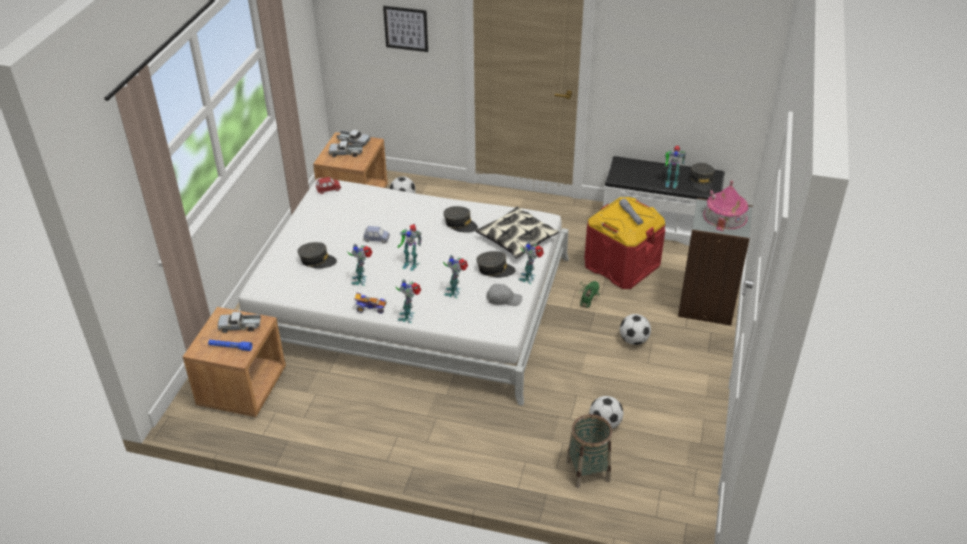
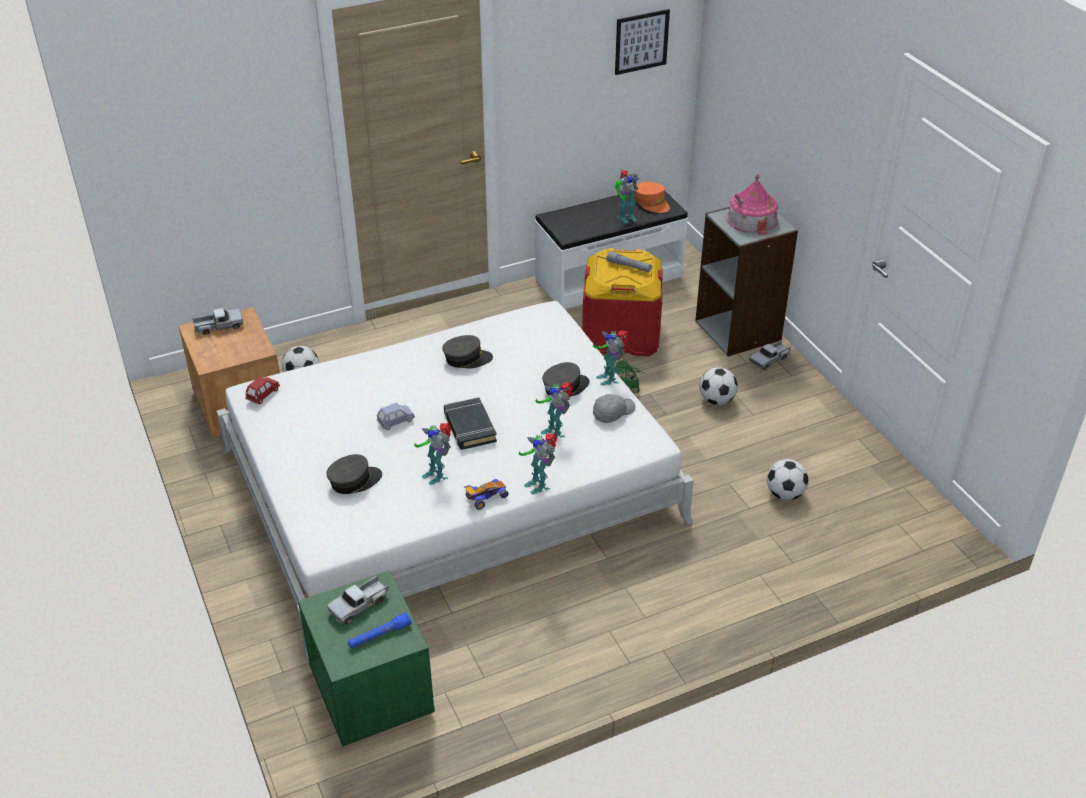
camera: 40 degrees left, 0 degrees up
(242, 388) = (371, 692): brown nightstand -> green nightstand
(346, 153) = (227, 344): toy truck -> toy truck (769, 359)
(406, 28) = (247, 142): picture -> picture (641, 41)
(410, 263) = (469, 427): toy robot -> black book
(516, 239) = (546, 345): pillow -> none
(588, 471) = (822, 547): basket -> none
(701, 181) = (652, 203): grey cap -> orange cap

